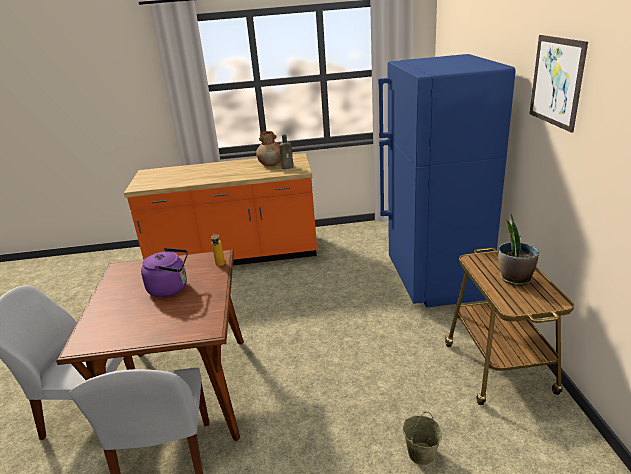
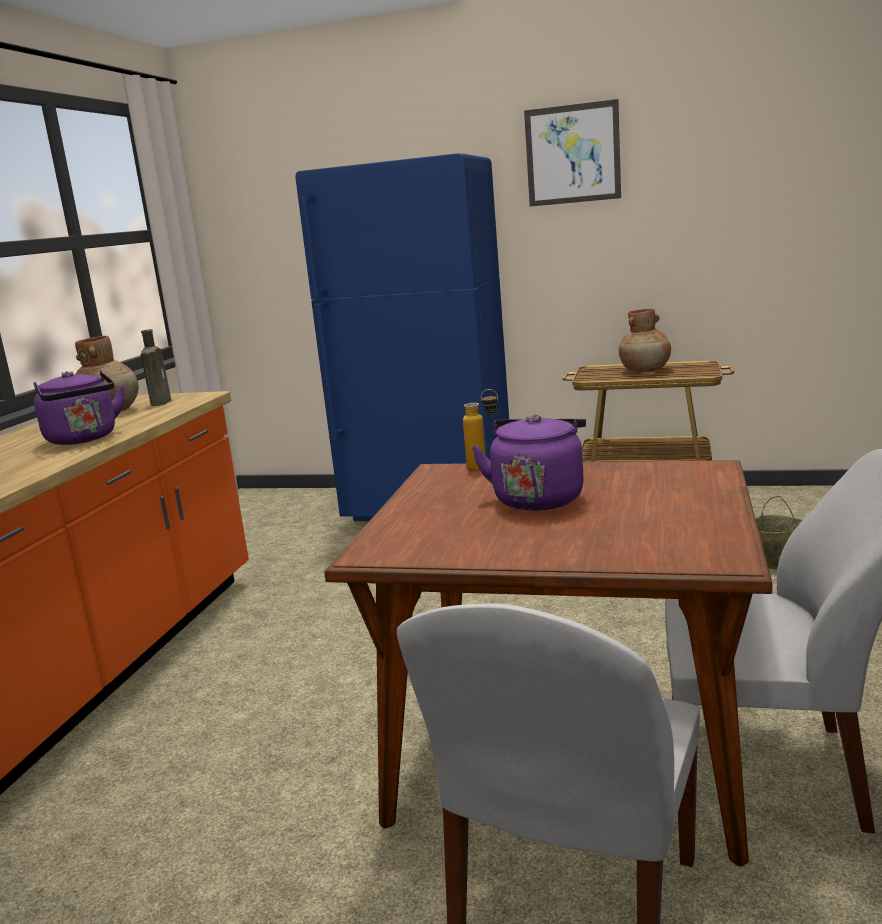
camera: 70 degrees left, 10 degrees down
(226, 175) = (84, 439): none -> purple kettle
(514, 278) = (645, 371): potted plant -> brown vase

